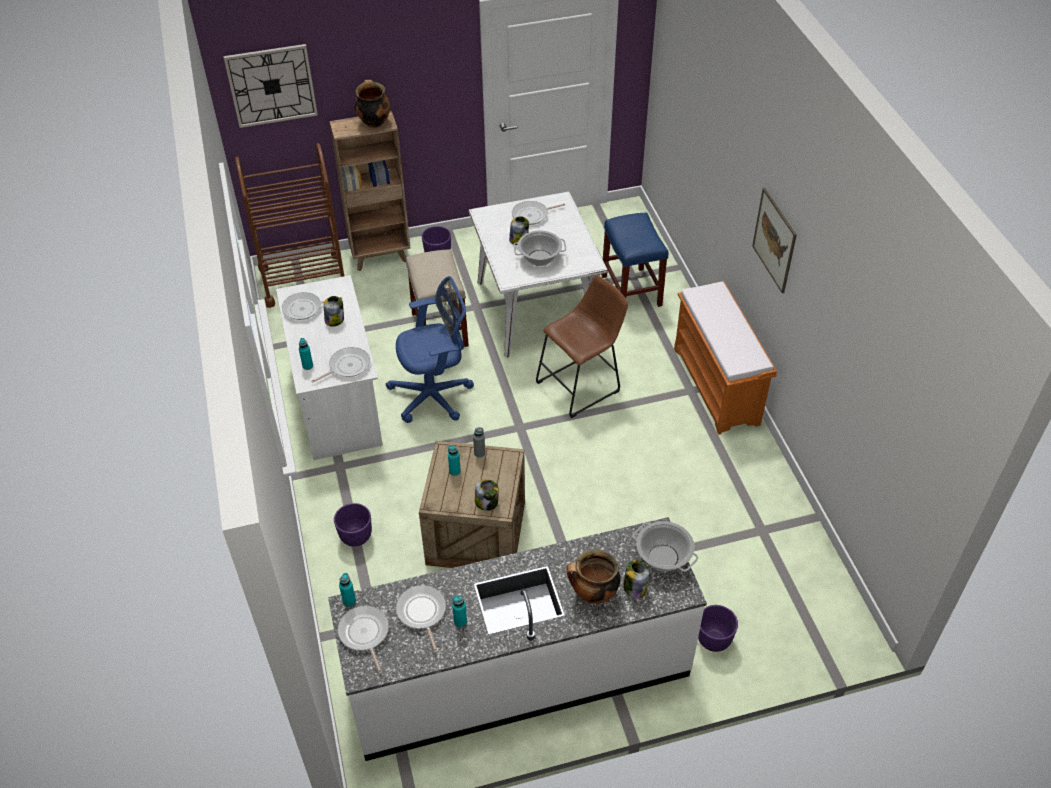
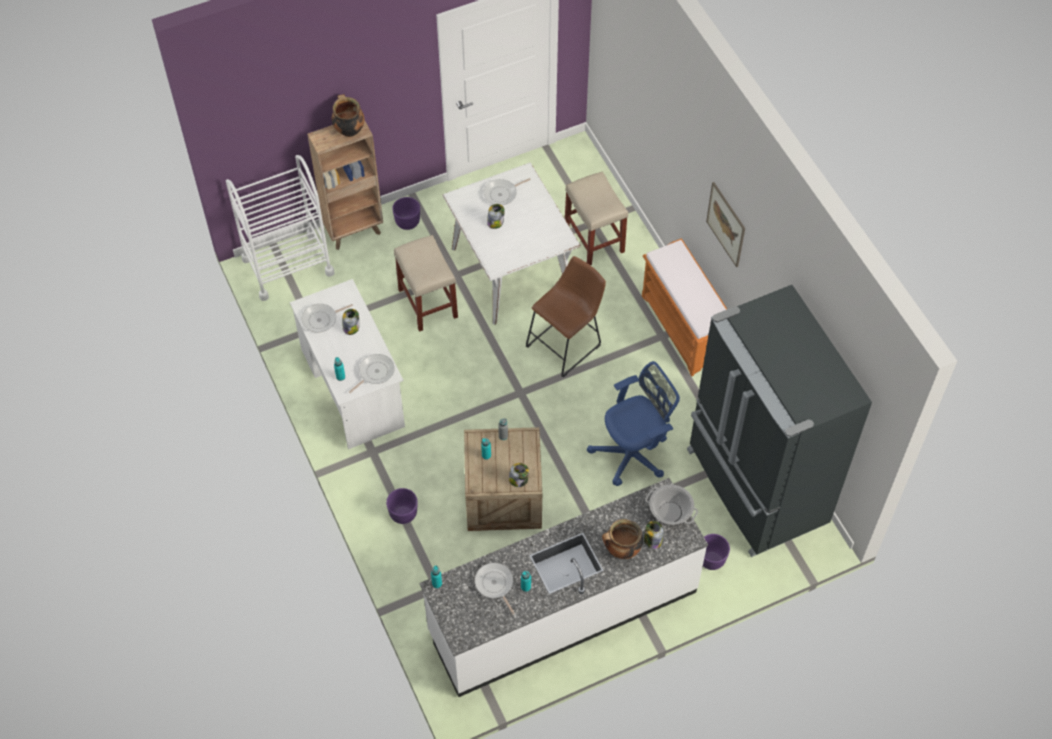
camera: 10 degrees left, 10 degrees up
(271, 85) = (256, 116): wall clock -> none
(303, 279) = (288, 266): brown cart -> white cart
(364, 634) = (455, 608): frying pan -> none
(435, 395) = (439, 371): blue office chair -> blue office chair (633, 453)
(539, 258) = (518, 240): cooking pot -> none
(632, 291) = (595, 240): blue stool -> beige stool
(778, 564) = (754, 488): none -> black fridge

